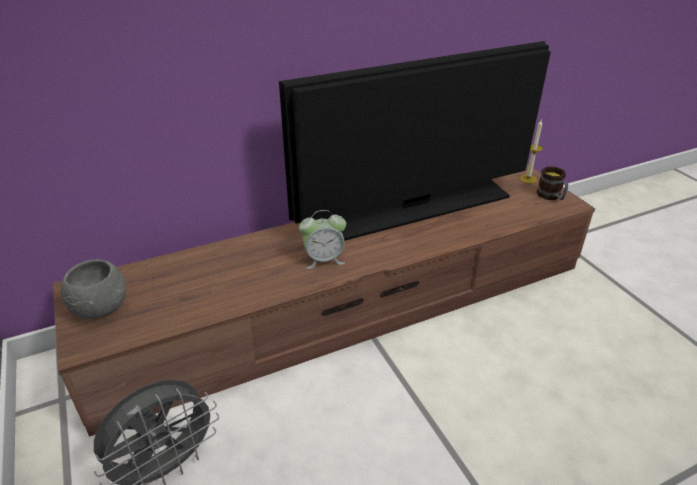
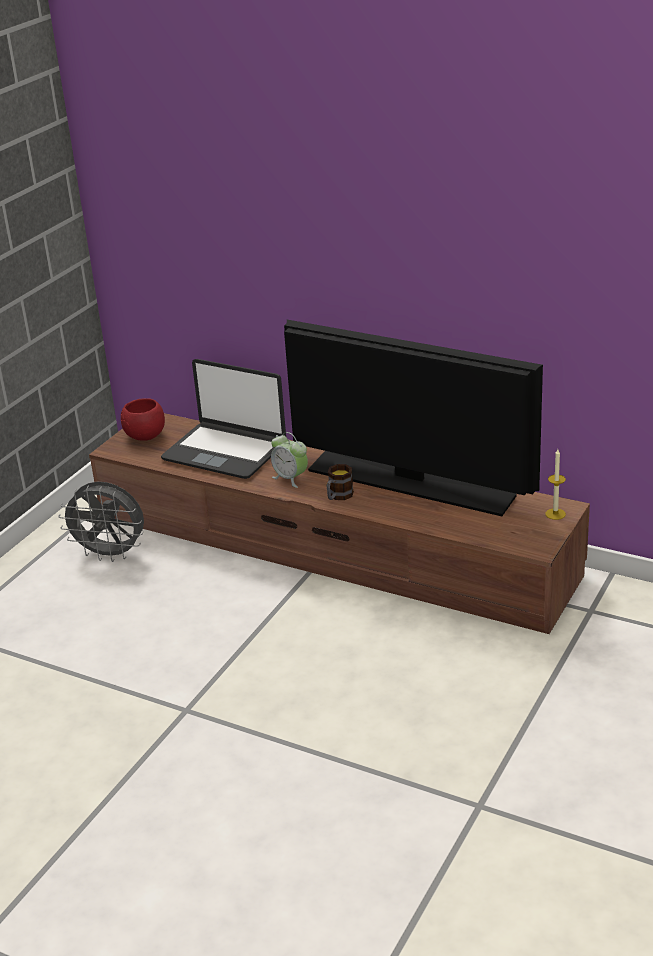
camera: 55 degrees right, 5 degrees down
(101, 308) = (145, 436): grey bowl -> red bowl
(219, 273) = (225, 451): none -> laptop
(551, 196) = (538, 535): mug -> mug (338, 496)

